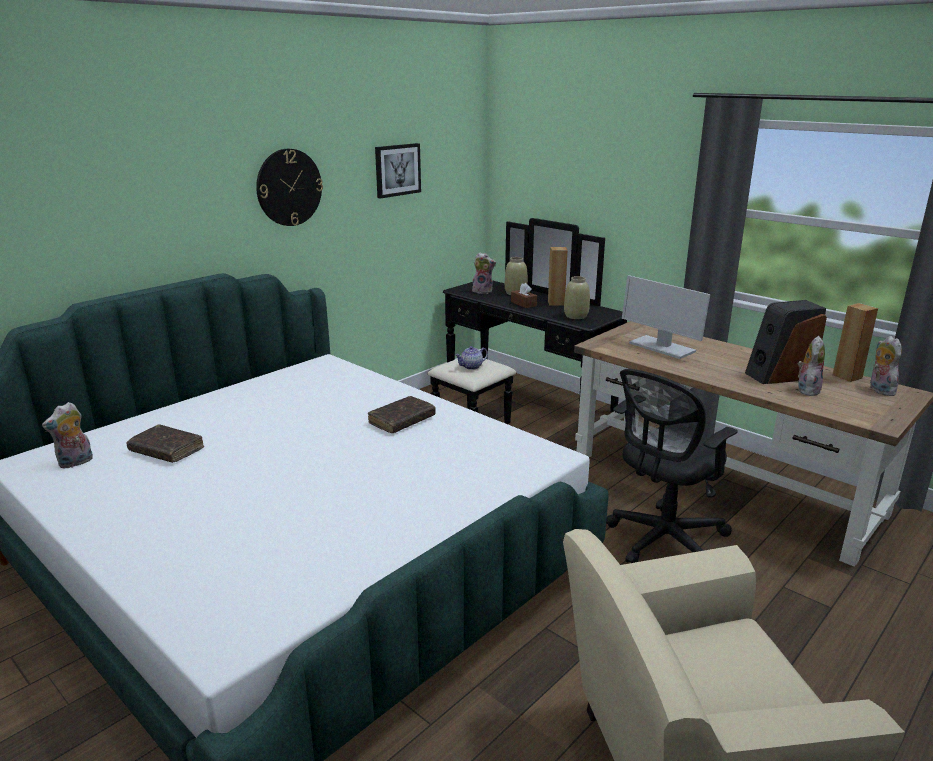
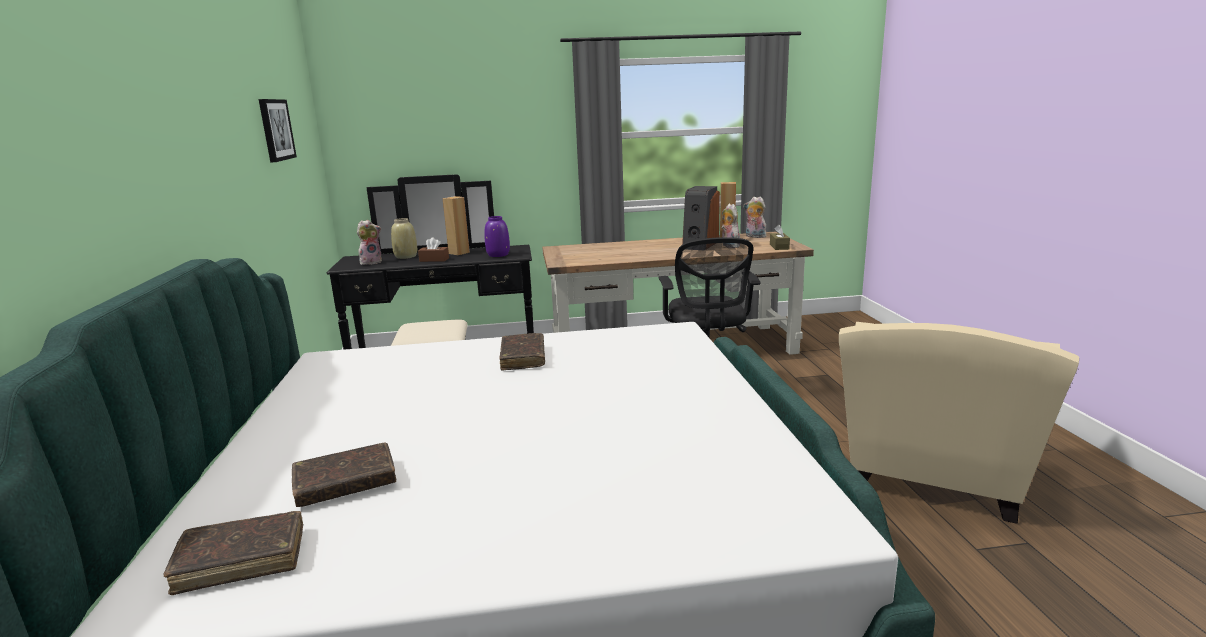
camera: 50 degrees left, 5 degrees down
(75, 463) = (241, 560): plush toy -> brown book
(289, 187) = (212, 142): wall clock -> none
(471, 367) = (433, 328): teapot -> none
(575, 316) = (498, 255): beige vase -> purple vase
(661, 347) = (604, 252): monitor -> none
(863, 415) = (779, 247): none -> brown tissue box

